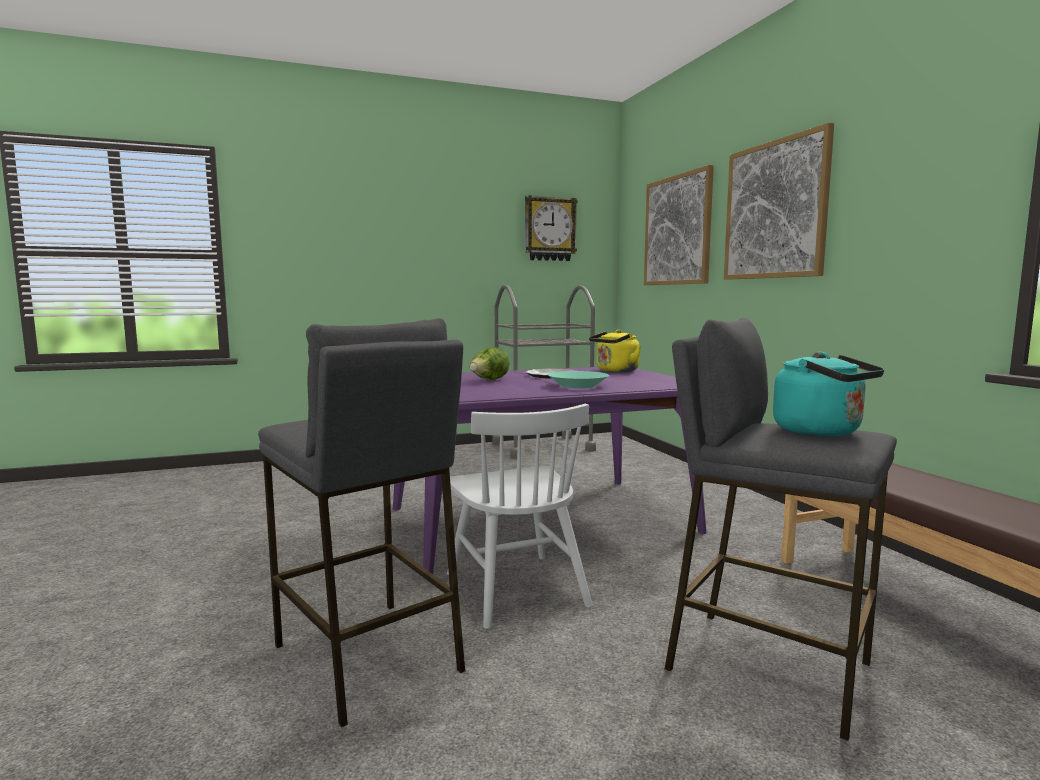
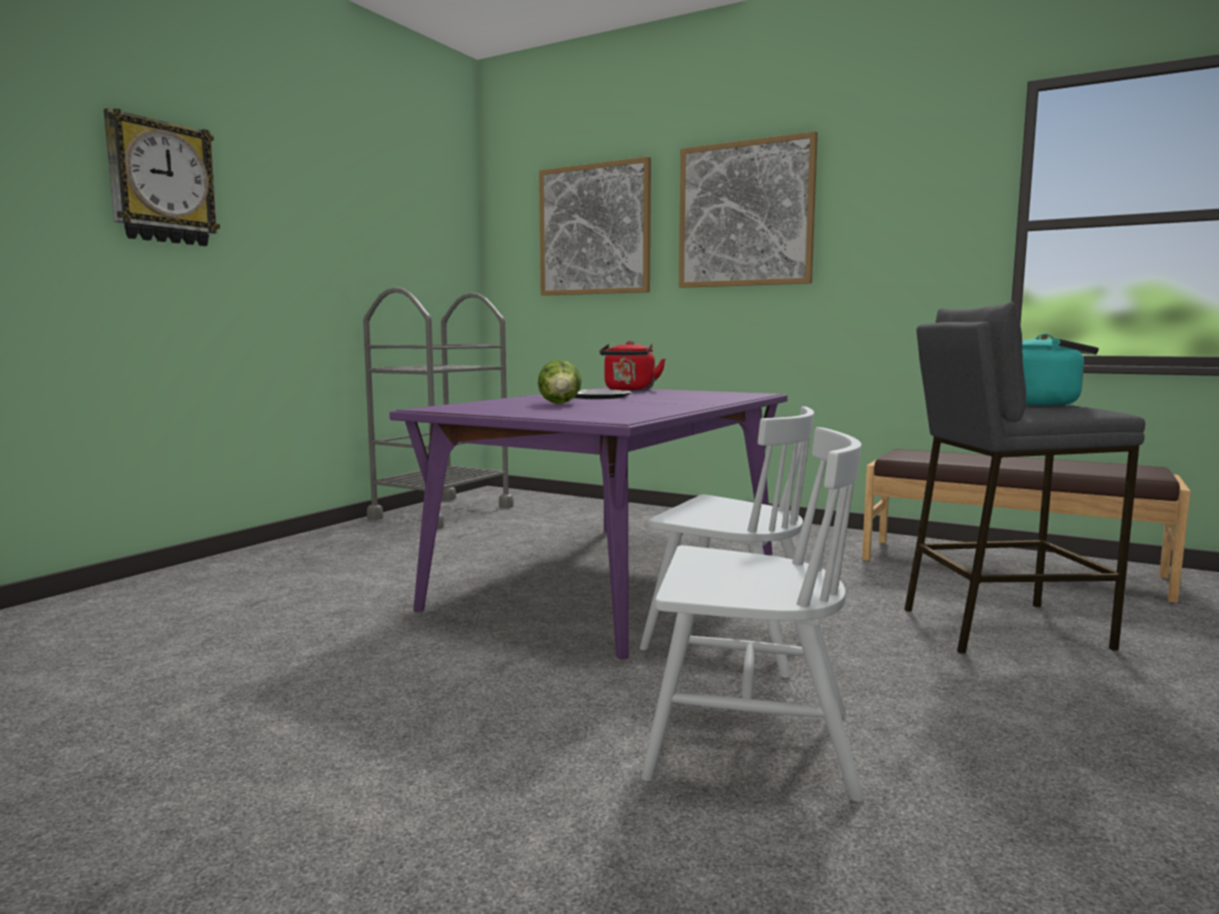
camera: 40 degrees left, 0 degrees up
(368, 658) = (749, 743): grey stool -> white chair
(549, 229) = (413, 215): wall clock -> wall clock (161, 182)
(578, 386) = (677, 401): turquoise bowl -> none
(615, 371) = (629, 390): yellow kettle -> red kettle

